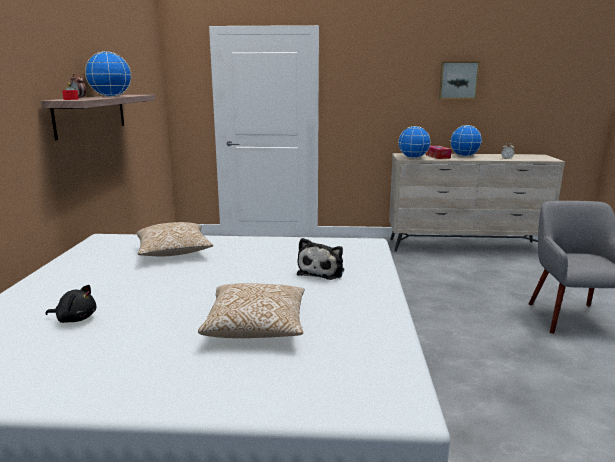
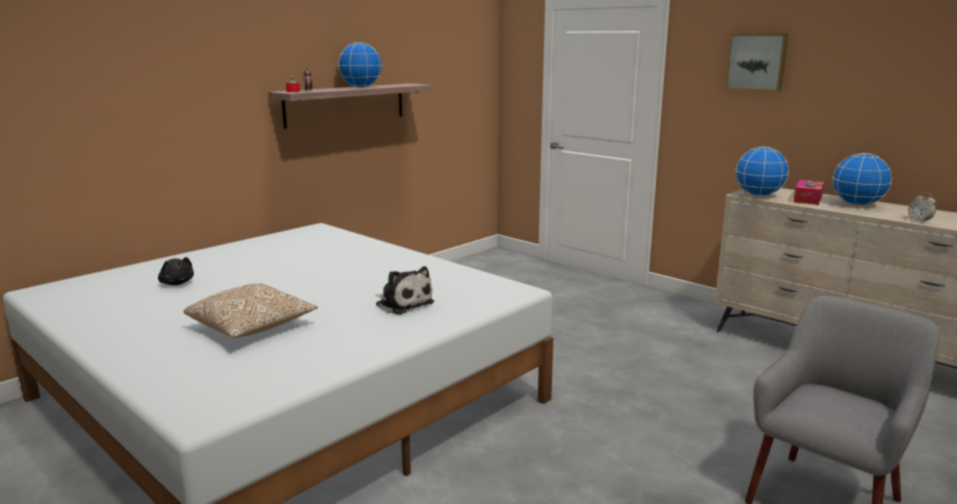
camera: 40 degrees right, 0 degrees up
(173, 252) = (335, 253): pillow -> none
(322, 271) = (403, 303): plush toy -> plush toy turned 105 degrees counterclockwise
(458, 80) = (876, 77): picture -> picture (756, 62)

